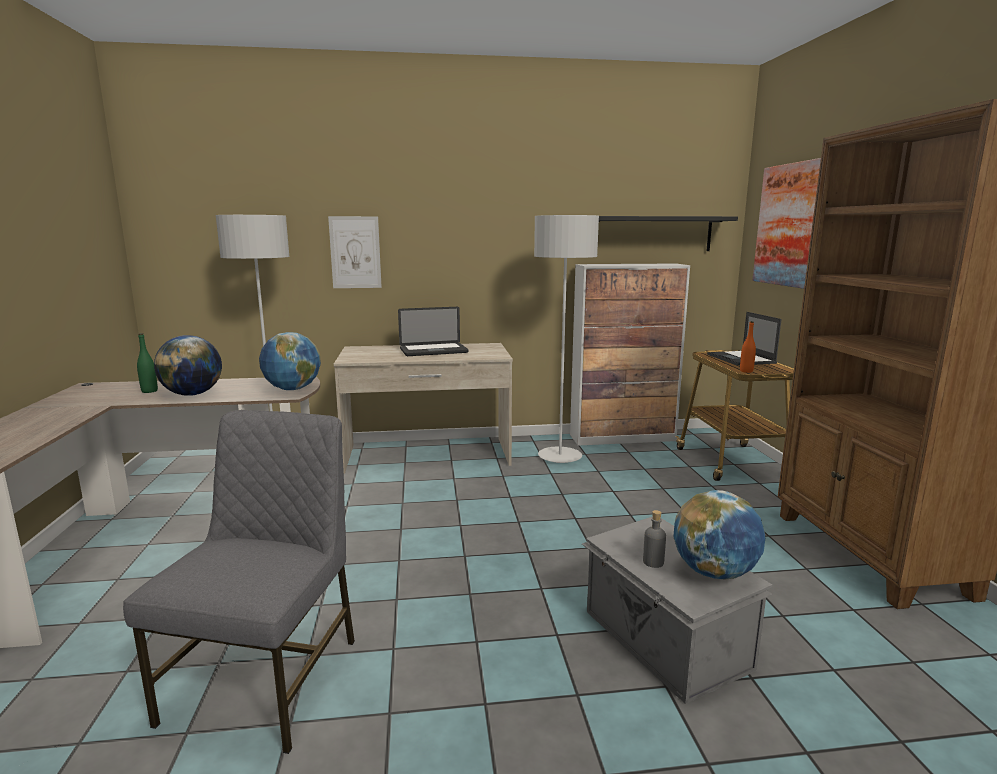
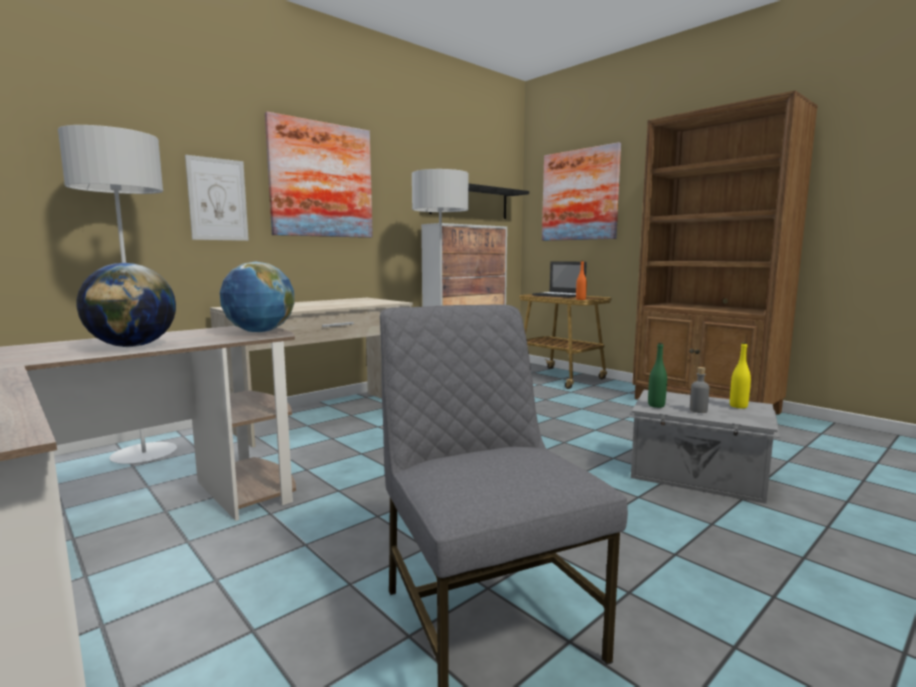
camera: 35 degrees left, 5 degrees down
(149, 391) = (46, 351): green bottle -> green bottle (656, 405)
(433, 351) = (323, 303): laptop -> none
(456, 226) = (321, 180): none -> picture
(714, 573) = (738, 406): globe -> yellow bottle

